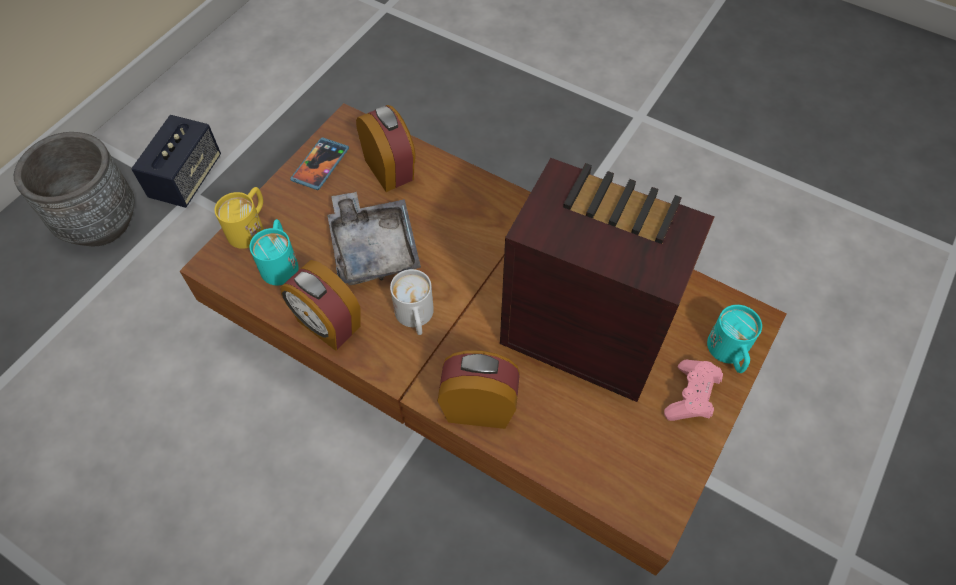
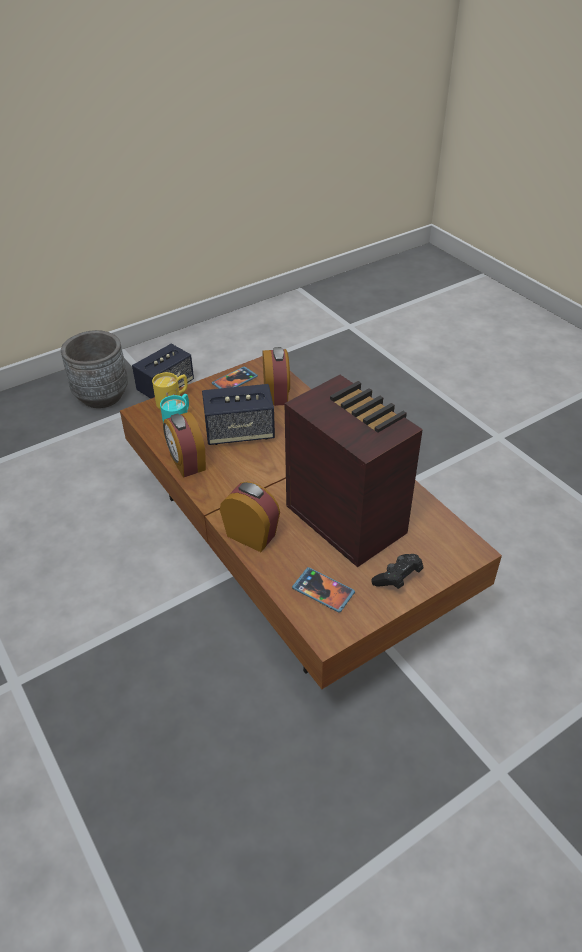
camera: 25 degrees right, 15 degrees down
(373, 248) = (239, 432): grey tray -> speaker
(415, 318) = (242, 476): white mug -> none
(614, 455) = (323, 591): none -> phone
(690, 397) = (397, 578): pink game controller -> black game controller
(729, 354) = (442, 564): turquoise mug -> none

